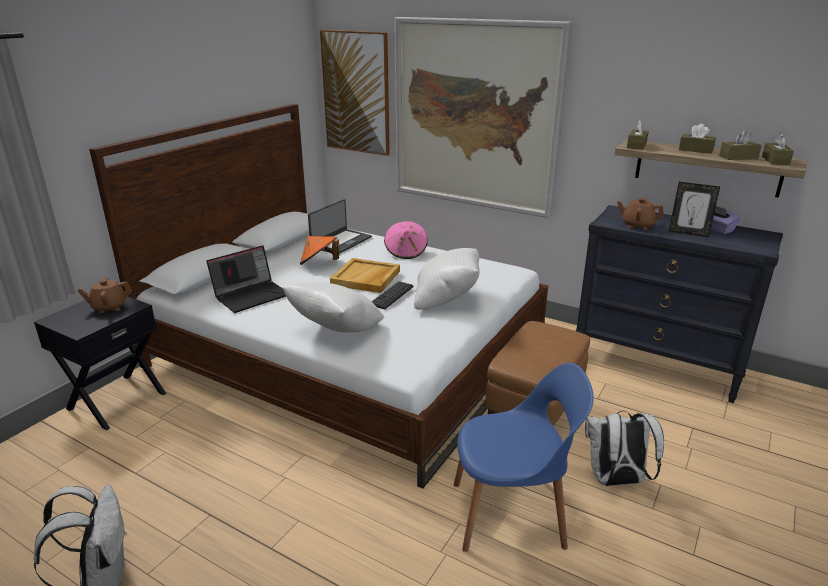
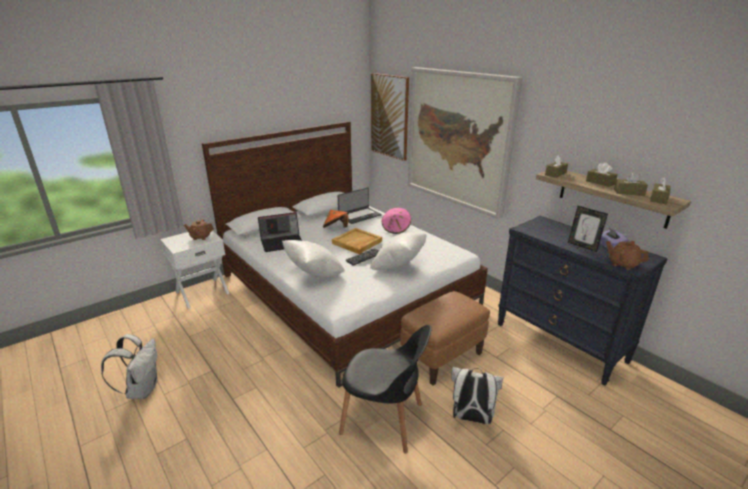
camera: 20 degrees right, 0 degrees up
(116, 400) = (202, 292): black nightstand -> white nightstand
(511, 514) = (384, 420): blue chair -> black chair
(637, 226) = (546, 234): brown teapot -> brown teapot (622, 264)

